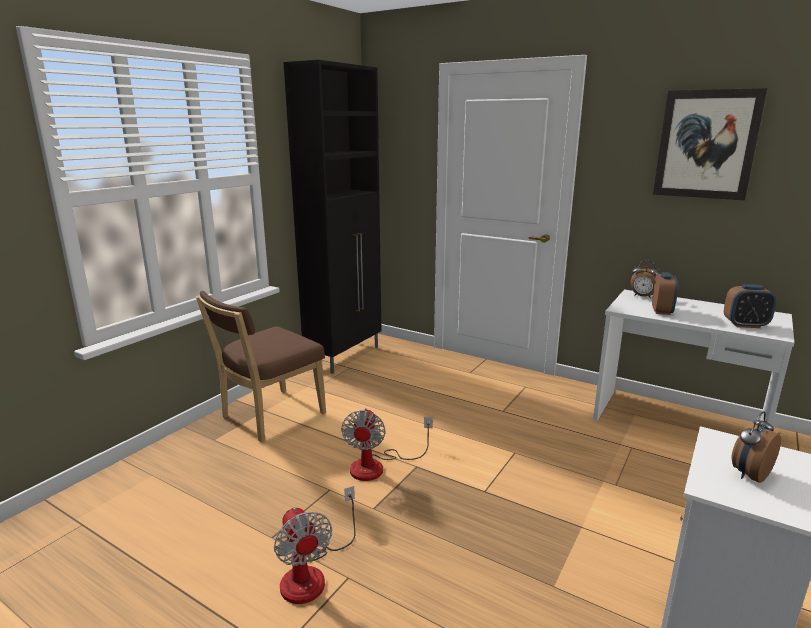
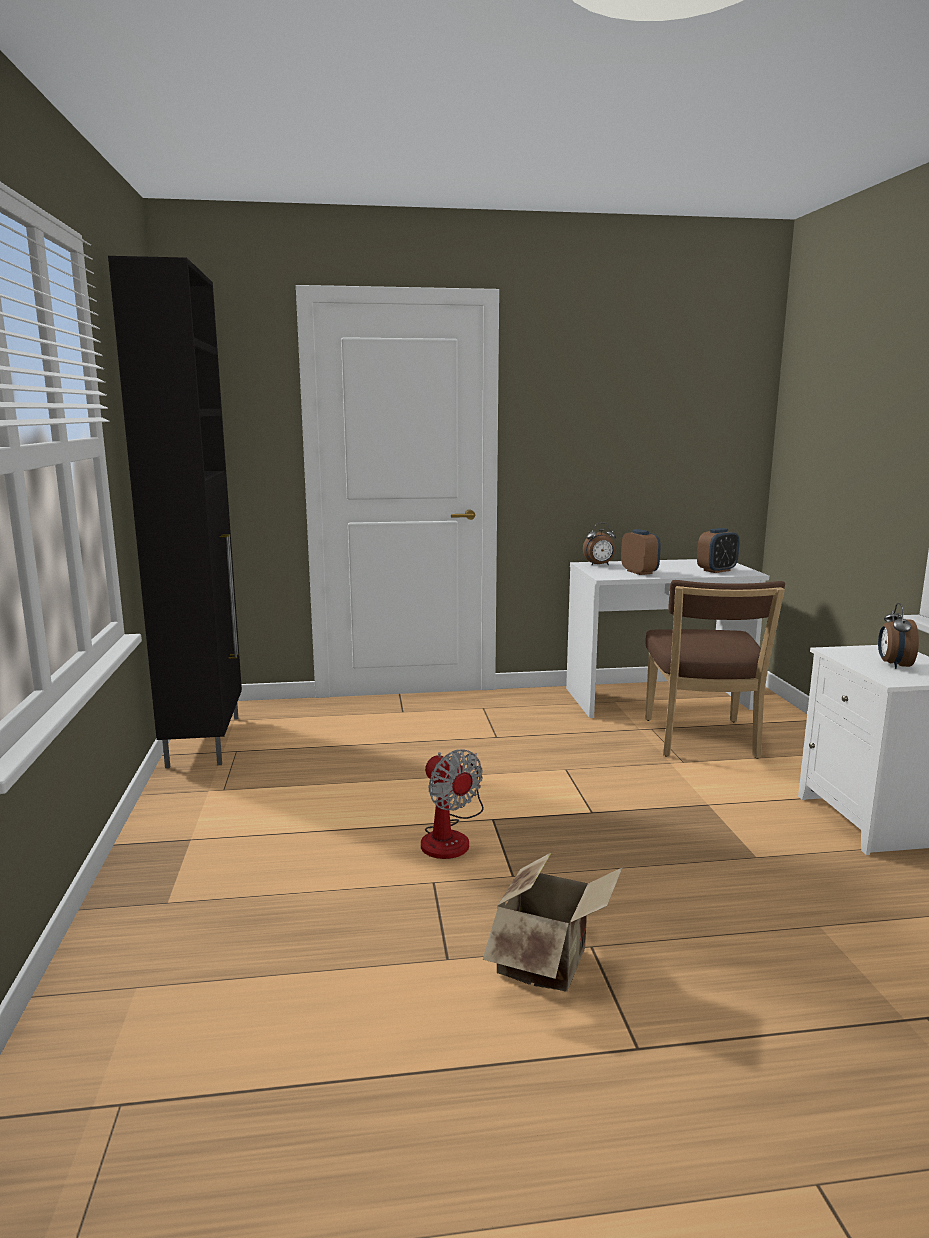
camera: 40 degrees left, 5 degrees down
(269, 417) = (210, 844): brown chair -> brown chair (701, 741)
(312, 573) = (550, 963): fan -> cardboard box
(706, 144) = (633, 393): picture -> none

